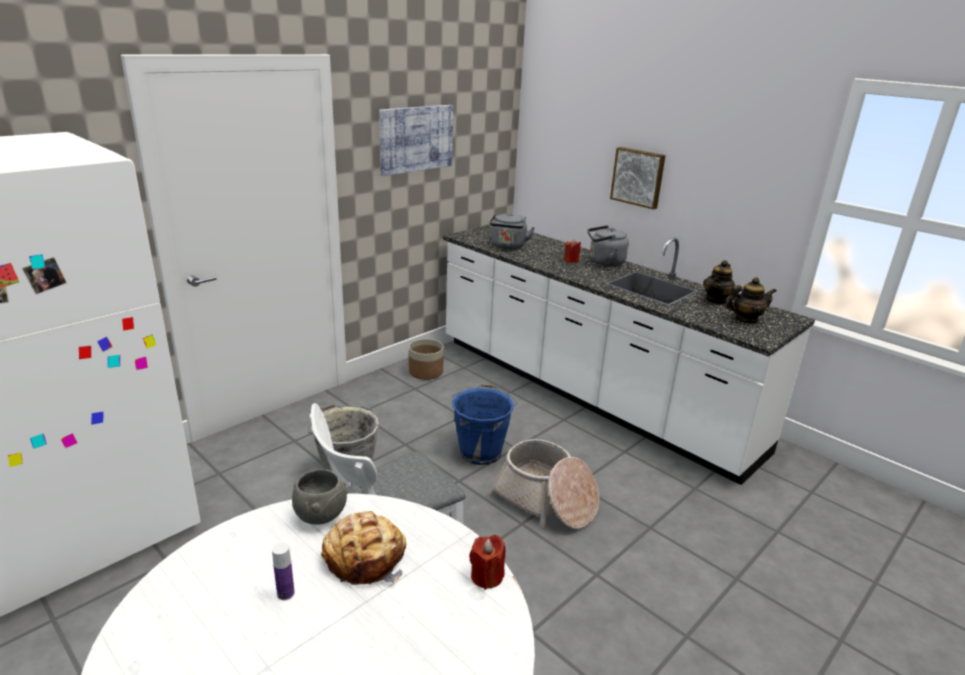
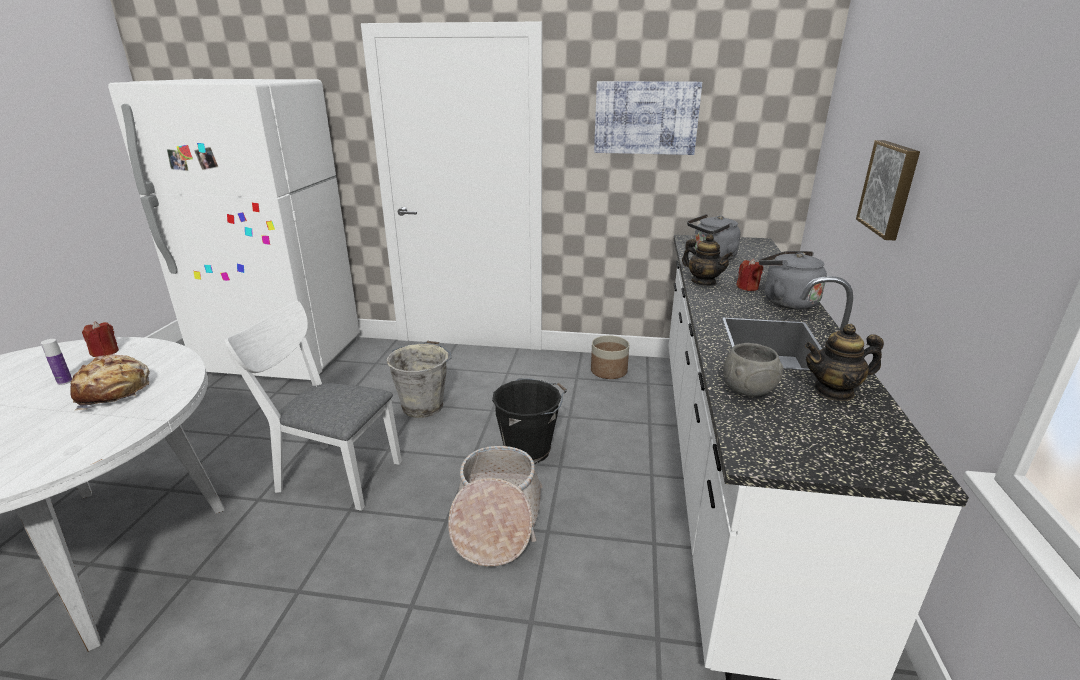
camera: 55 degrees right, 0 degrees up
(320, 515) = (165, 360): grey bowl -> grey bowl (747, 391)
(481, 451) = (529, 450): blue bucket -> black bucket
(487, 576) = (98, 447): red candle -> red candle (105, 352)
(745, 319) = (809, 429): teapot -> teapot (703, 282)

